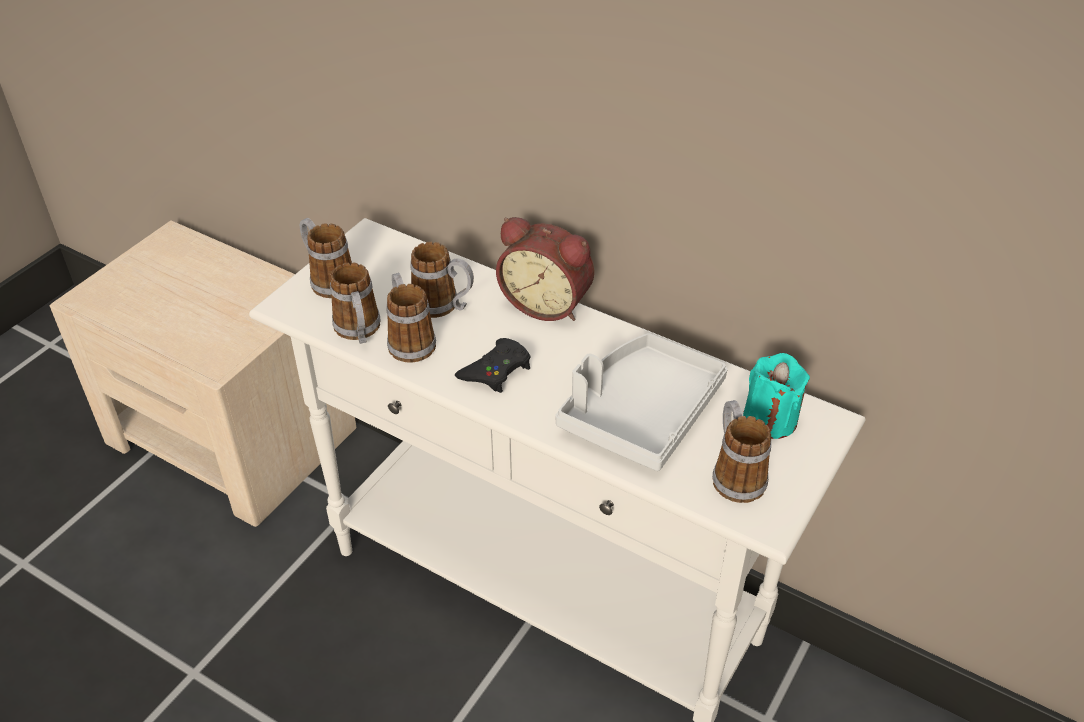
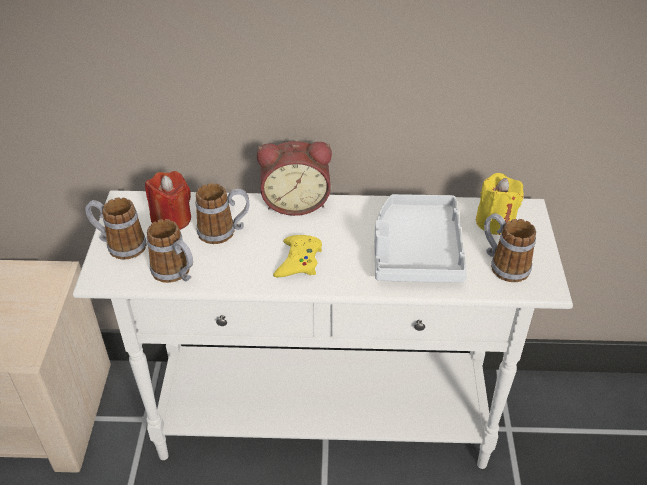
camera: 30 degrees left, 0 degrees up
(400, 272) = (172, 219): none -> red candle
(409, 340) = (219, 265): mug -> none
(496, 370) = (299, 261): black game controller -> yellow game controller
(770, 419) = (495, 222): turquoise candle -> yellow candle

